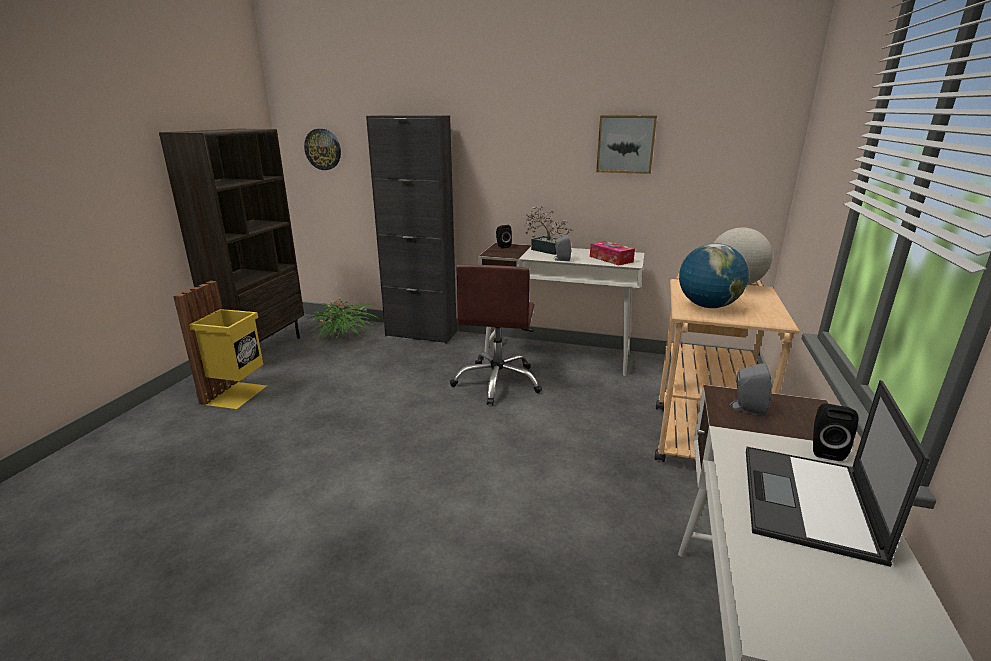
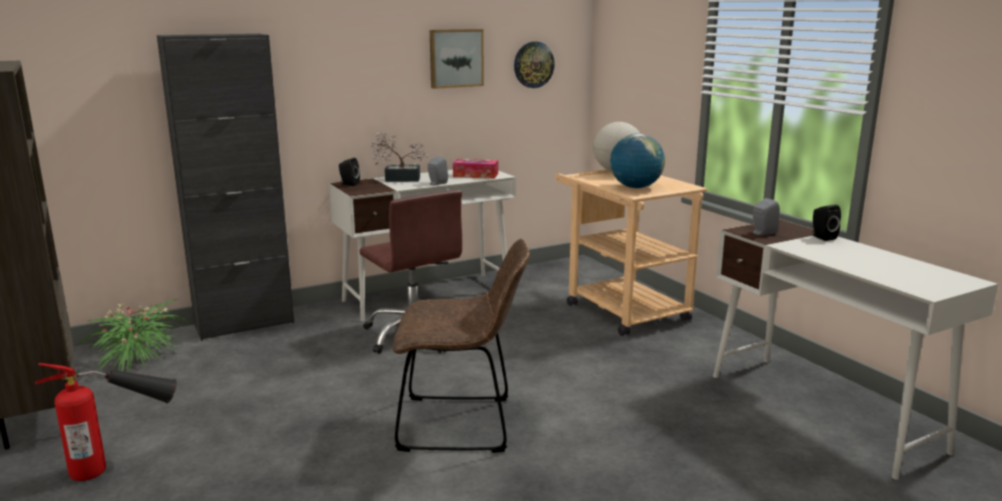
camera: 45 degrees left, 5 degrees down
(237, 394) = (122, 463): yellow trash can -> fire extinguisher
(323, 149) = (46, 88): wall clock -> wall clock (533, 64)
(405, 469) = (463, 424): none -> brown chair
(809, 502) = (857, 256): laptop -> none

